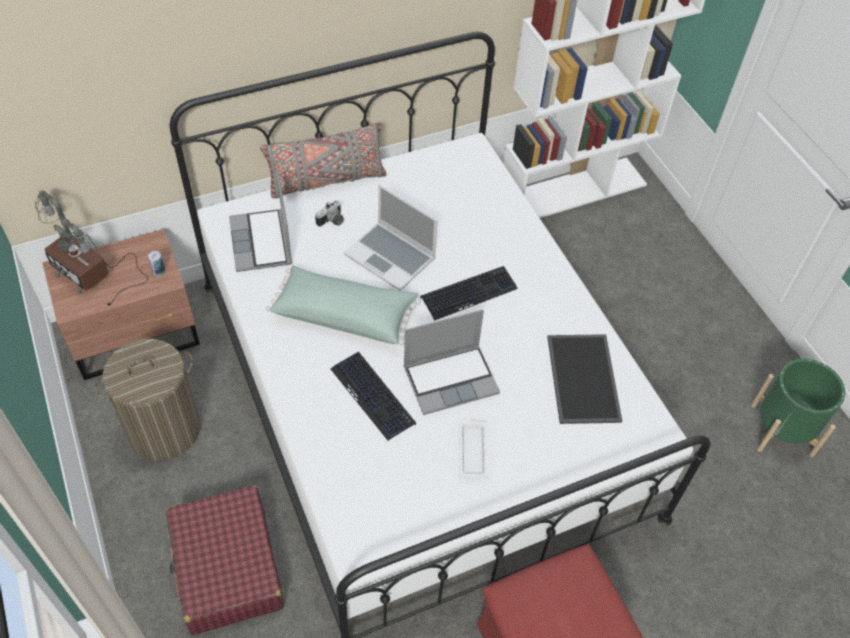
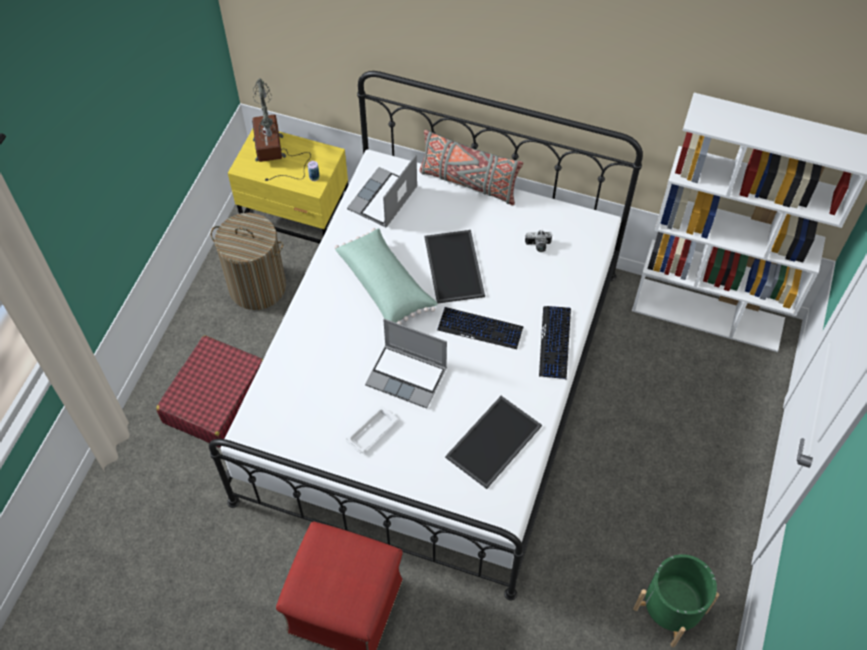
camera: 45 degrees right, 5 degrees up
(137, 335) = (296, 212): brown nightstand -> yellow nightstand
(332, 221) = (442, 215): camera -> camera (538, 246)
(373, 396) = (348, 350): keyboard -> keyboard (555, 343)
(391, 257) = (455, 267): laptop -> tray

